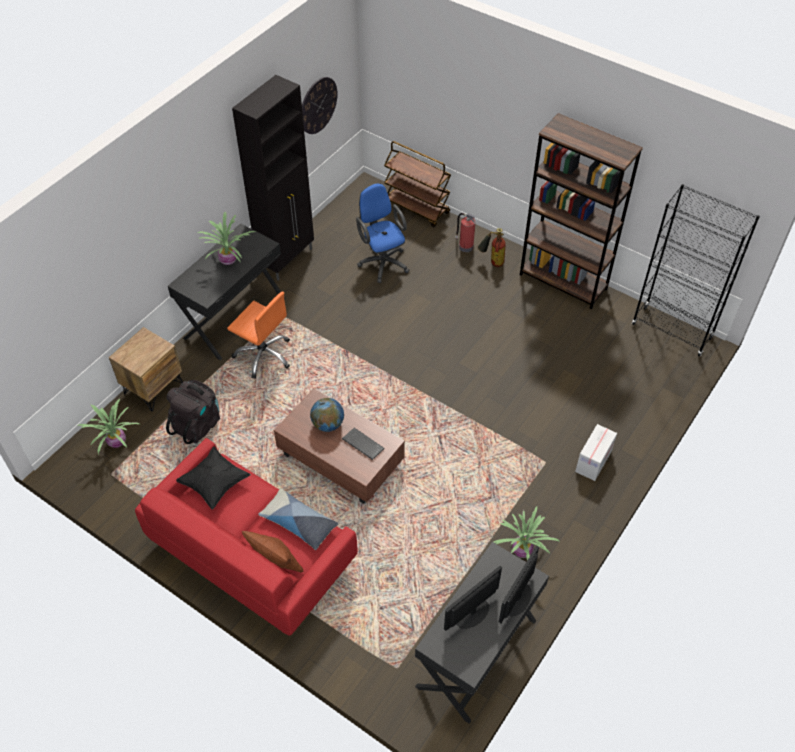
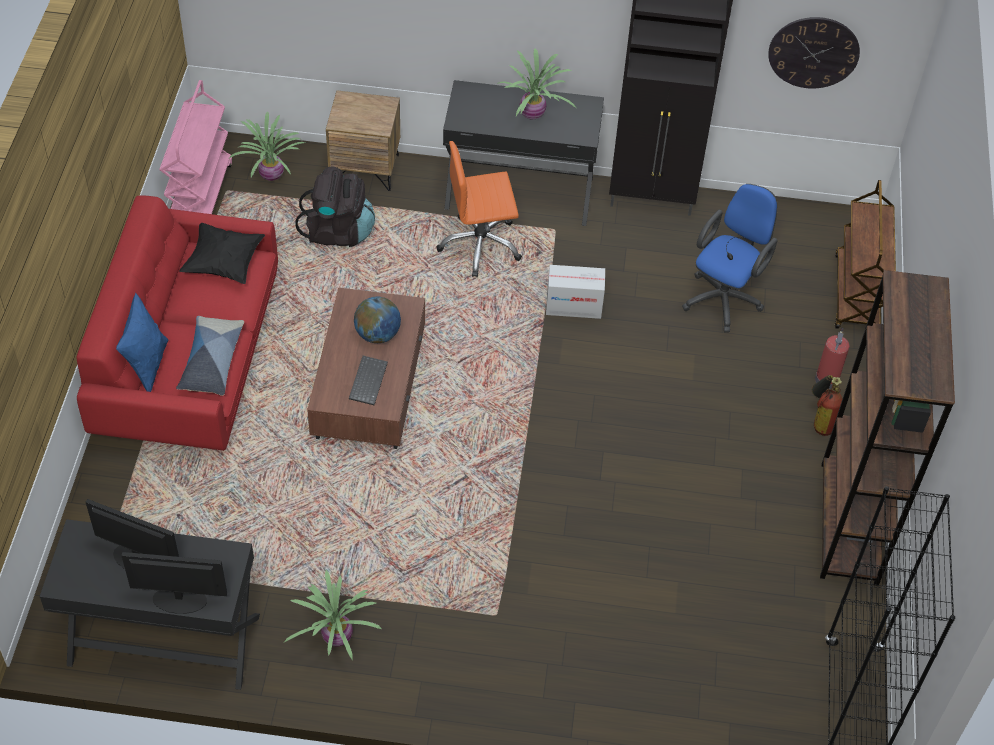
camera: 60 degrees right, 0 degrees up
(102, 491) = (200, 194): none -> pink cart
(264, 355) = (480, 245): orange office chair -> orange office chair turned 75 degrees clockwise
(276, 564) = (147, 365): brown pillow -> blue pillow
(593, 461) = (533, 673): cardboard box -> cardboard box (574, 305)

